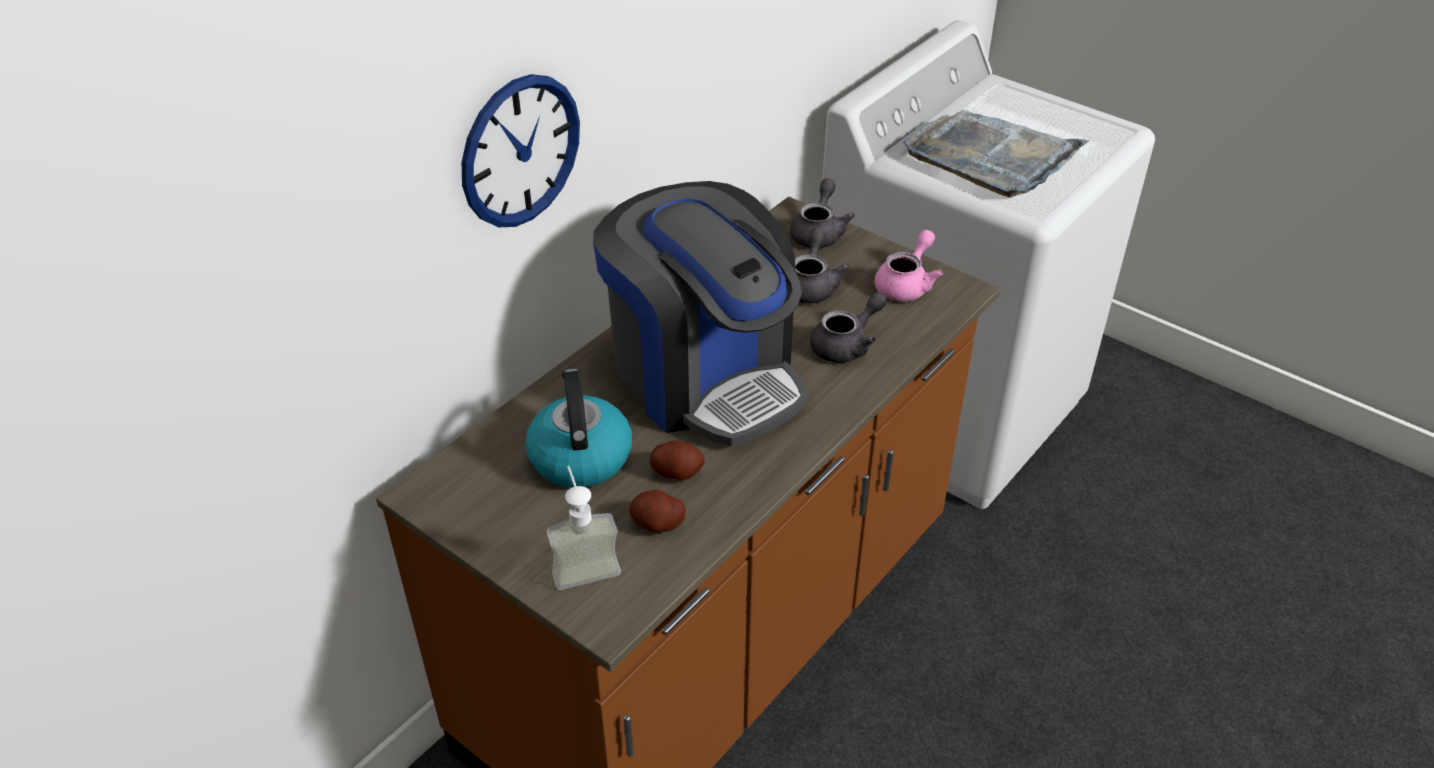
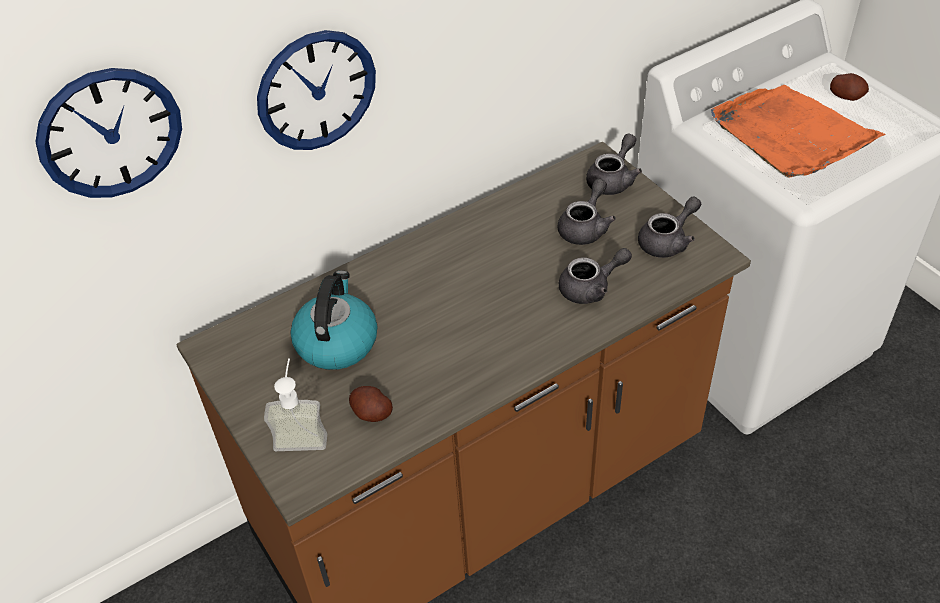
camera: 20 degrees right, 5 degrees up
(308, 220) = (110, 133): none -> wall clock
(677, 472) = (405, 372): potato -> potato (846, 96)
(704, 376) = (462, 292): coffee machine -> none
(906, 284) = (668, 241): pink teapot -> grey teapot
(992, 157) = (790, 135): grey tray -> orange tray

